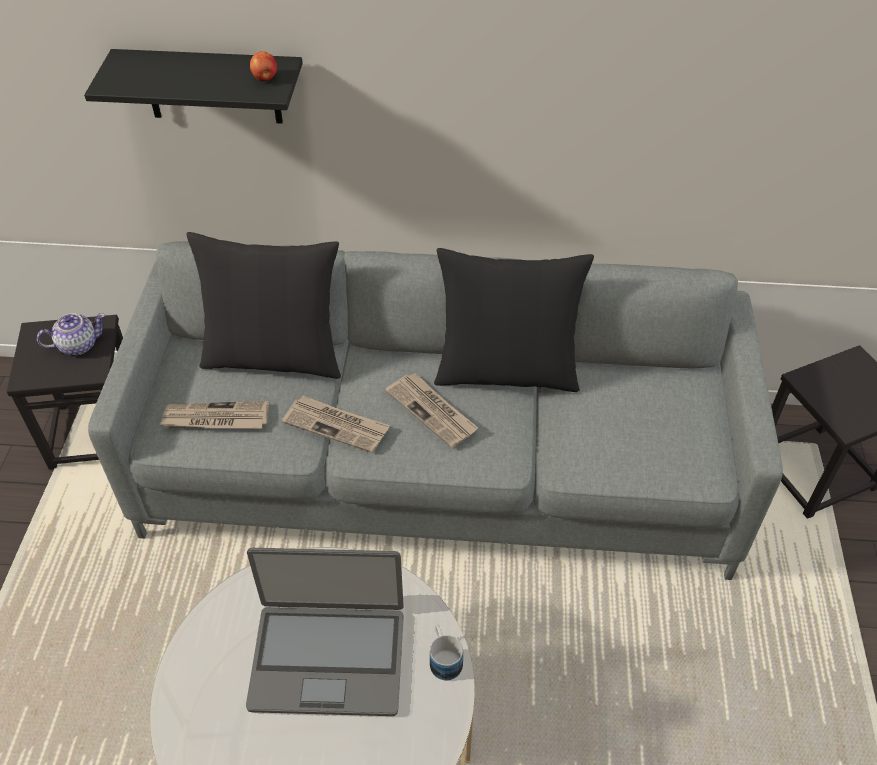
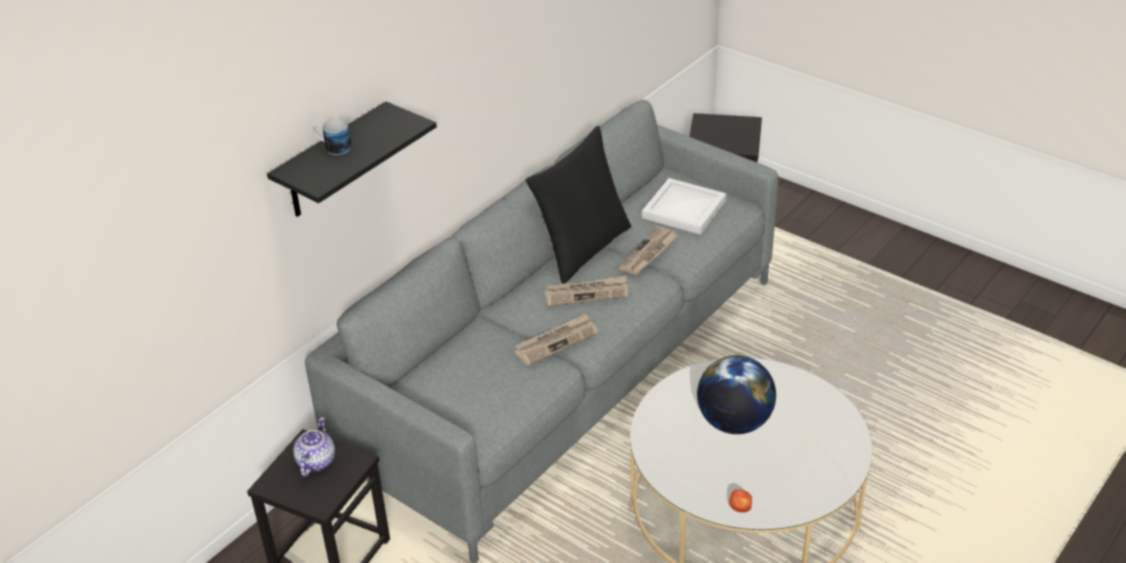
camera: 55 degrees left, 10 degrees down
(215, 418) = (491, 398): newspaper -> newspaper (648, 253)
(265, 78) = (395, 121): apple -> apple (740, 508)
(274, 357) = (458, 348): black pillow -> none
(328, 658) = (734, 422): laptop -> globe
(443, 658) = (773, 373): mug -> mug (333, 147)
(651, 423) = (684, 210): none -> white tray

